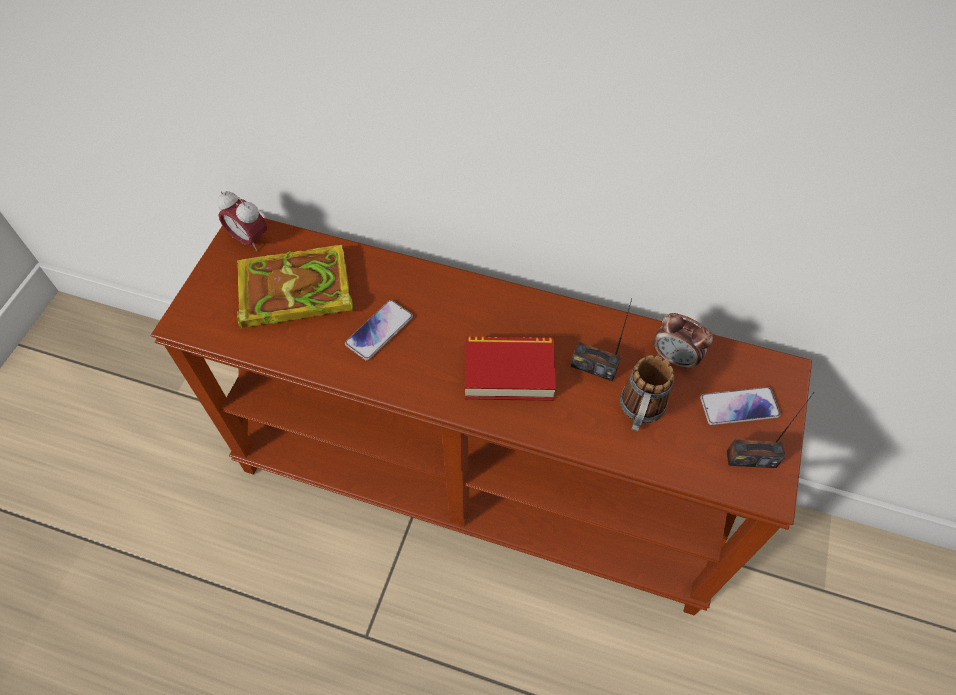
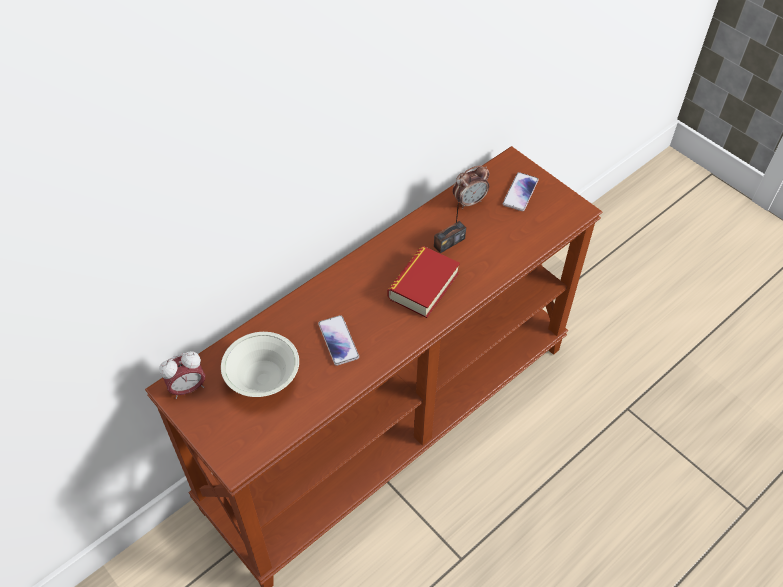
camera: 60 degrees left, 5 degrees down
(292, 292) = (263, 379): book -> white bowl
(639, 413) = (495, 238): mug -> none
(751, 459) = (555, 206): radio -> none

